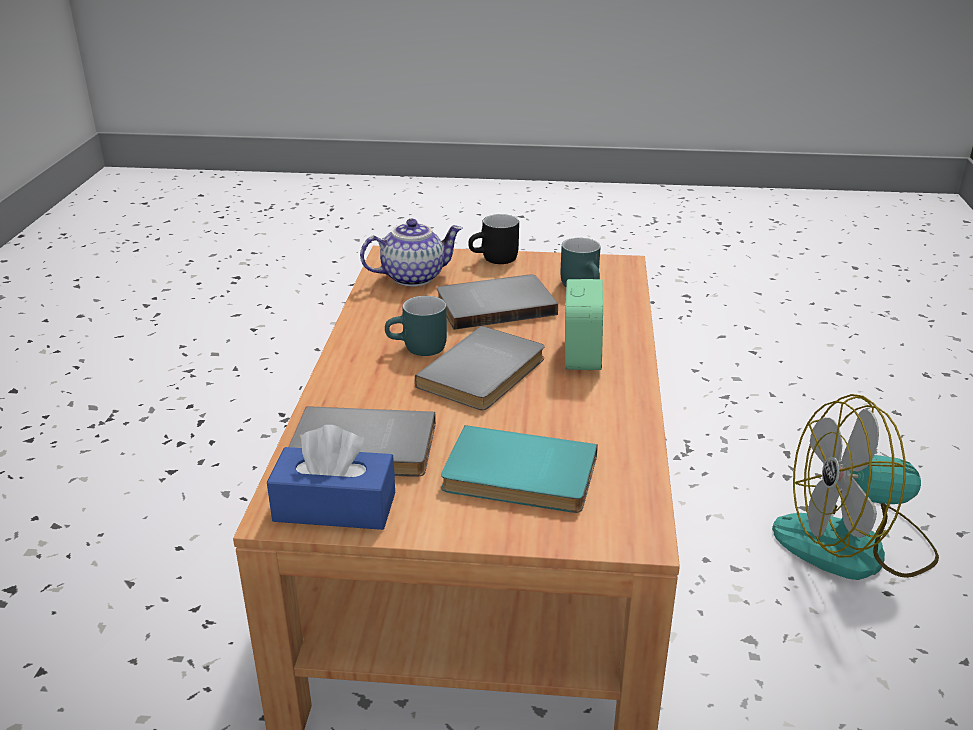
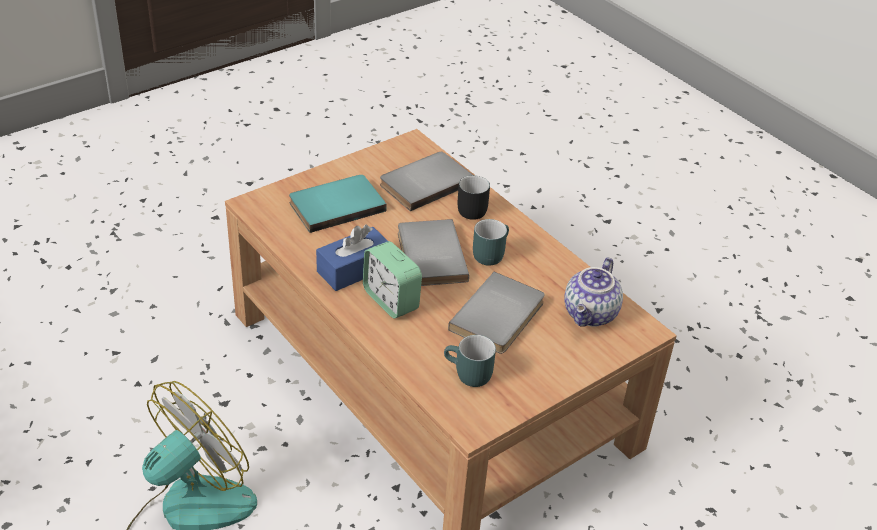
camera: 135 degrees right, 10 degrees up
(335, 507) = (396, 155): blue tissue box -> blue tissue box (354, 269)
(495, 260) = (568, 370): black mug -> black mug (472, 208)

